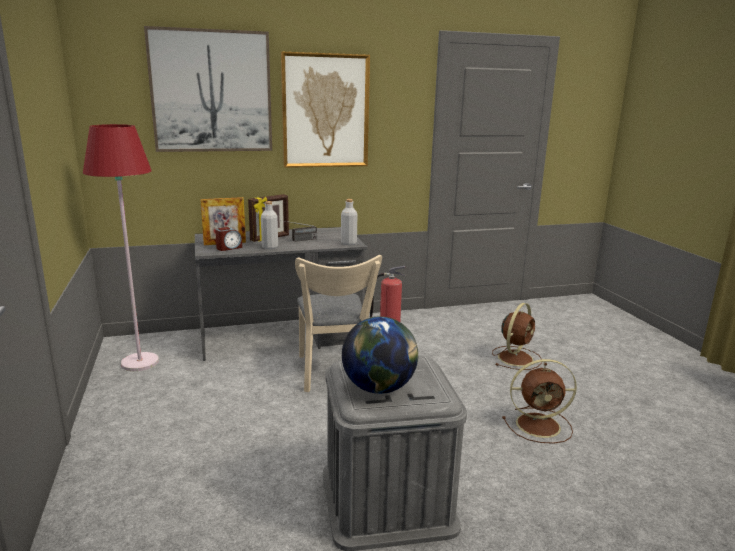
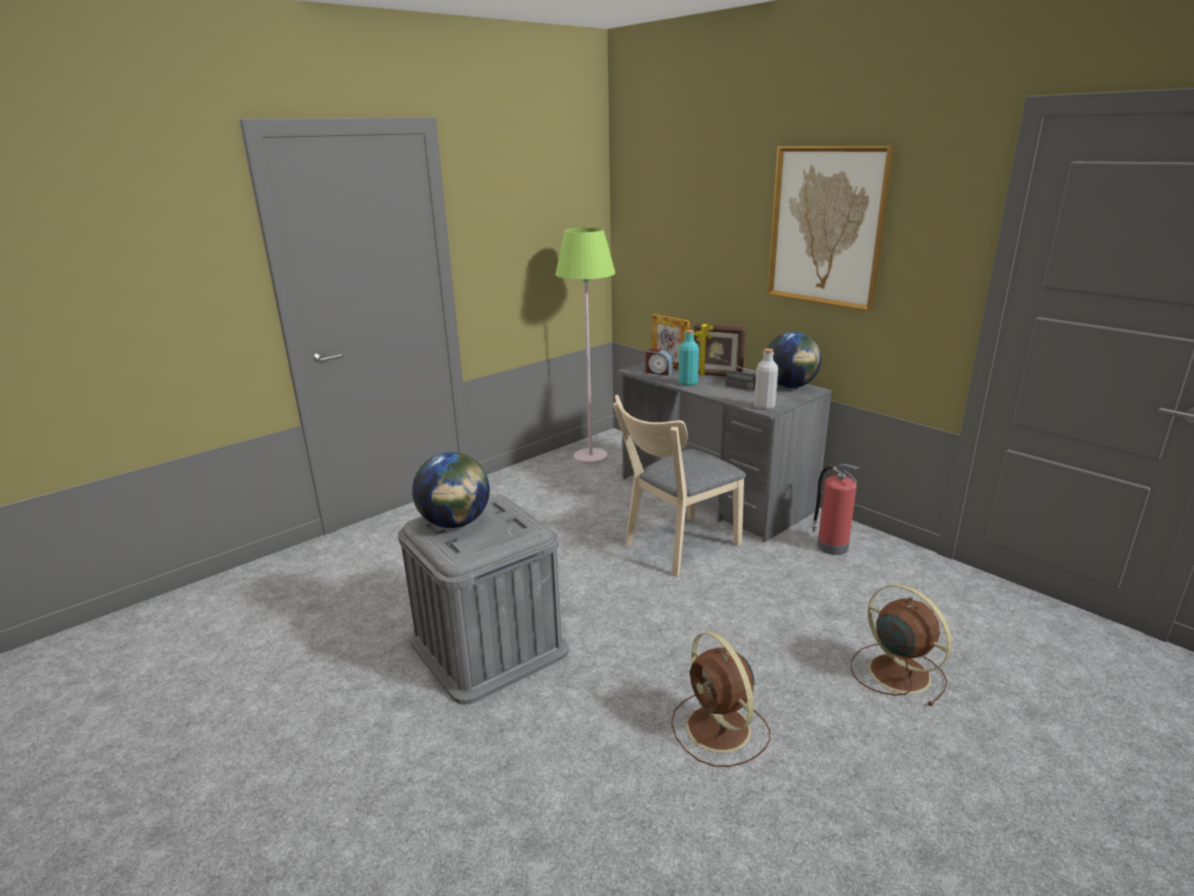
camera: 65 degrees right, 5 degrees up
(140, 362) = (590, 457): red floor lamp -> green floor lamp
(211, 91) = (710, 196): picture -> none
(270, 247) = (688, 383): grey bottle -> turquoise bottle
(324, 231) = (790, 386): none -> globe
(516, 358) = (896, 671): brown fan -> brown fan turned 135 degrees counterclockwise

